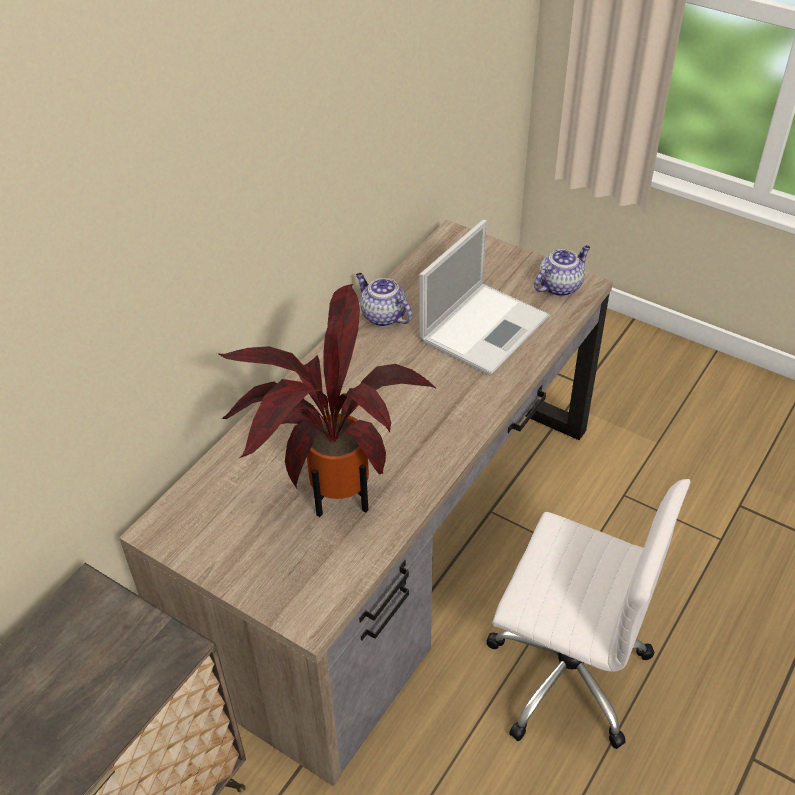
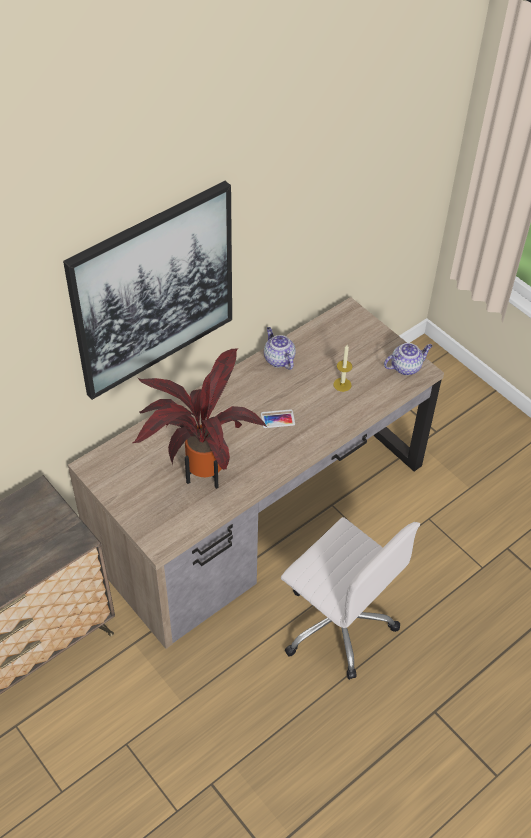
camera: 15 degrees right, 5 degrees up
(203, 218) = (153, 291): none -> picture
(415, 393) = (277, 419): none -> phone
(485, 327) = (342, 384): laptop -> candle

